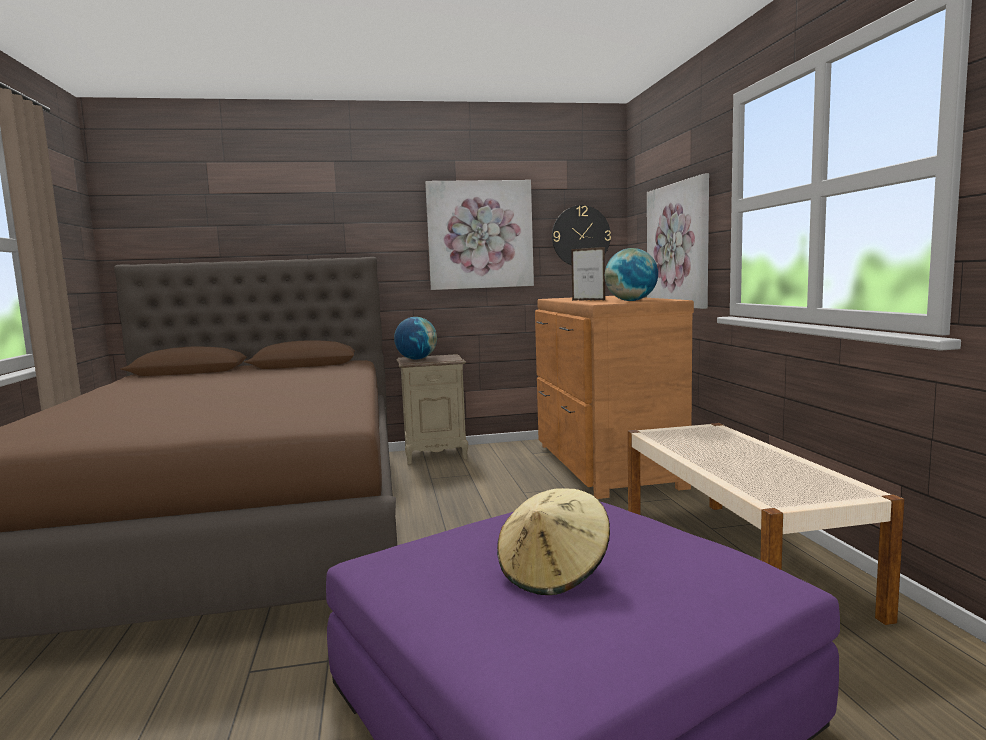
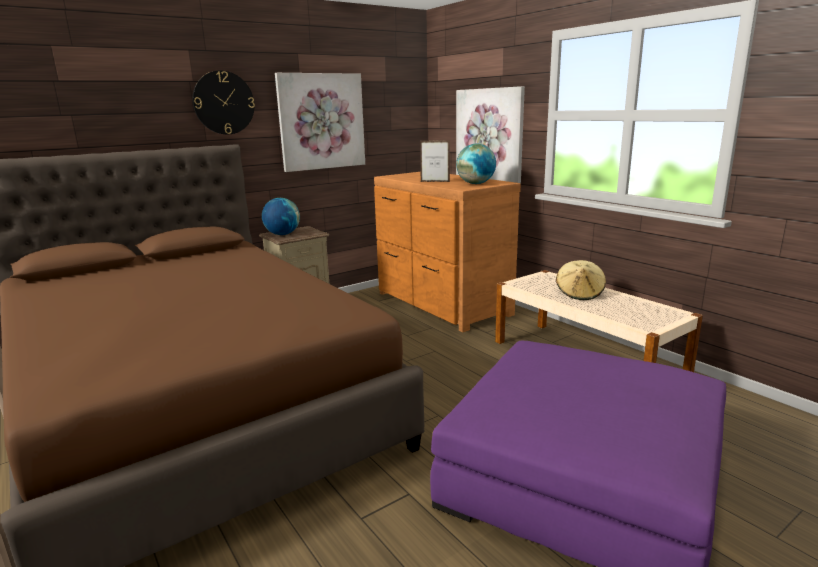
camera: 25 degrees left, 10 degrees up
(554, 573) = (604, 402): beige hat -> beige hat (579, 294)
(580, 236) = (396, 121): wall clock -> wall clock (224, 103)

